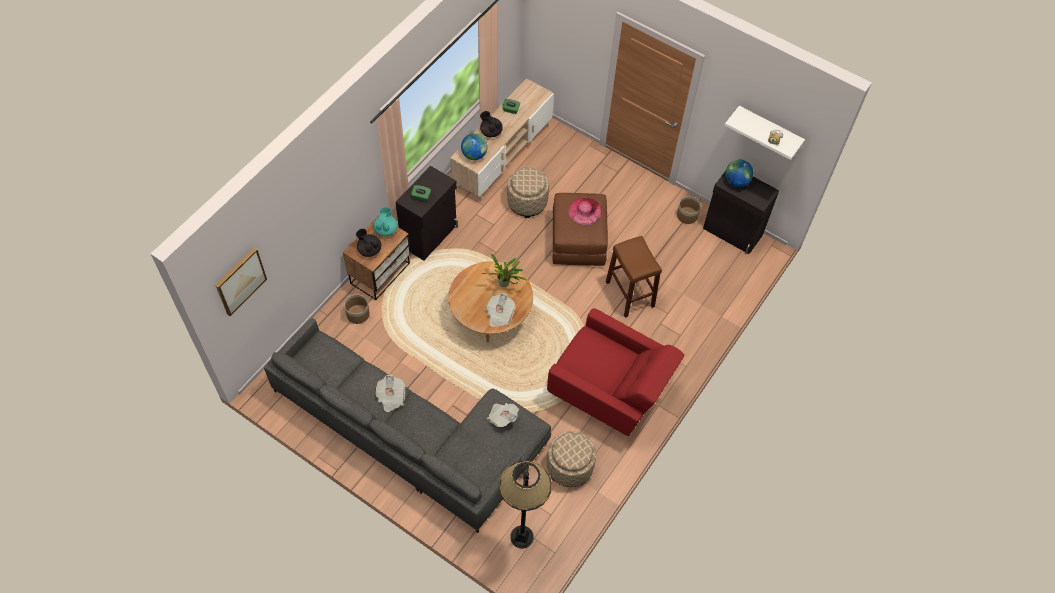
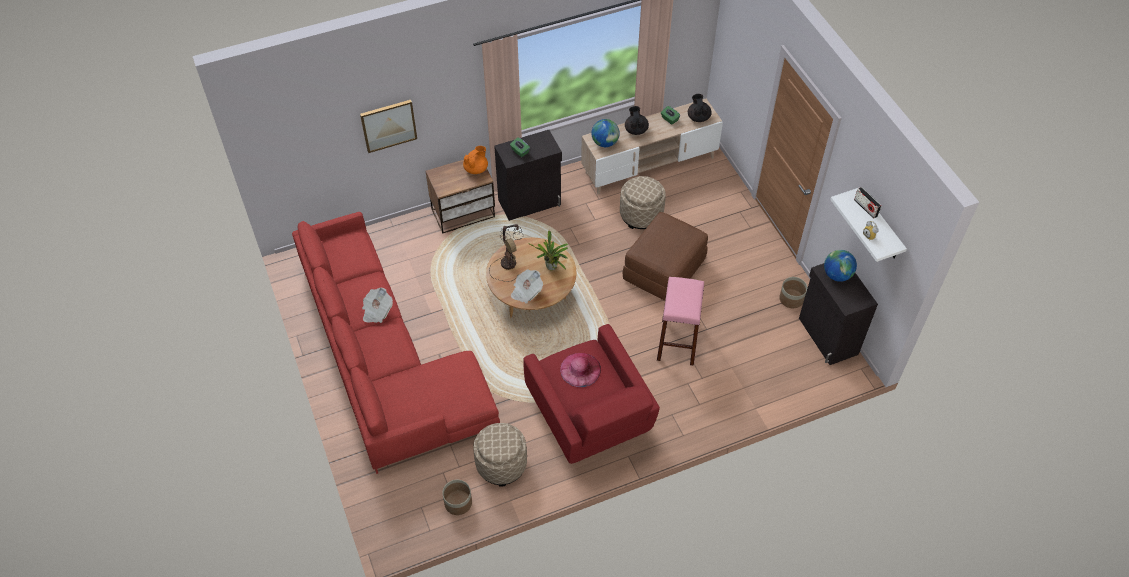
camera: 35 degrees right, 5 degrees down
(240, 281) = (289, 134): picture -> picture (388, 125)
(358, 314) = (418, 238): planter -> planter (458, 503)
(369, 250) = (449, 179): black teapot -> black teapot (698, 117)
(386, 229) = (476, 169): turquoise teapot -> orange teapot
(413, 434) = (386, 360): grey sofa -> red sofa
(466, 297) = (508, 262): none -> table lamp
(502, 417) = (458, 379): newspaper -> none
(521, 536) = (411, 499): black floor lamp -> none
(585, 211) = (674, 239): pink hat -> pink hat (580, 369)
(630, 294) = (677, 342): brown stool -> pink stool
(755, 120) = (865, 208): none -> radio

